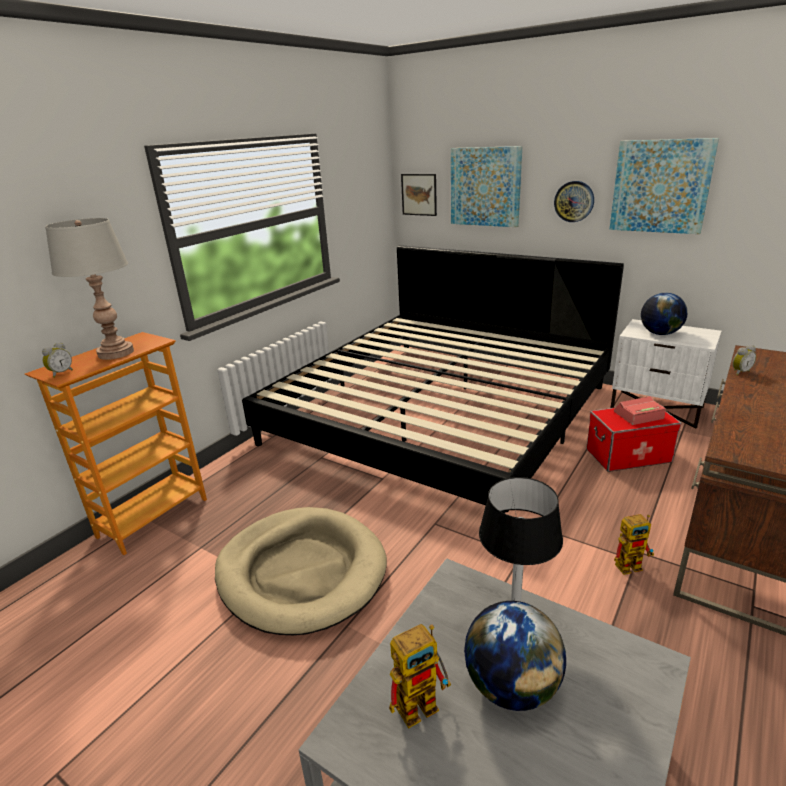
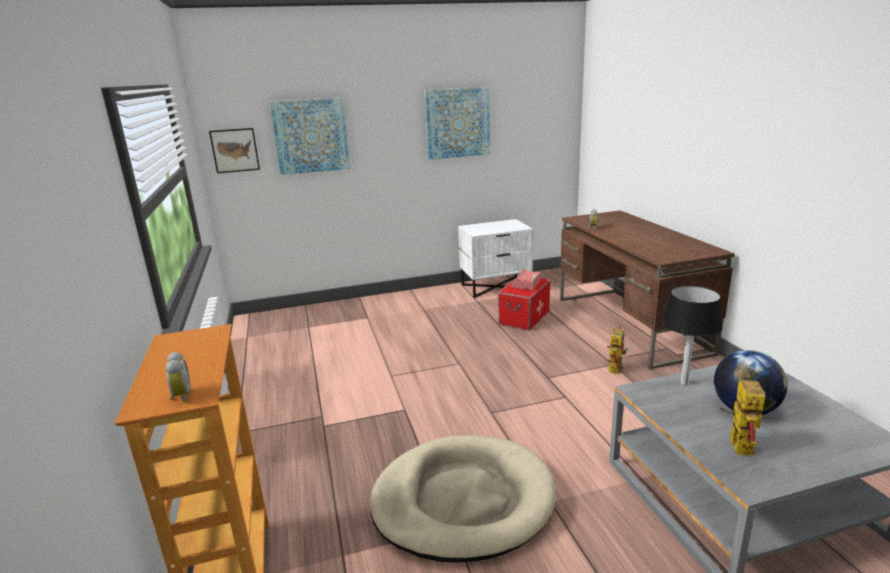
camera: 50 degrees left, 5 degrees down
(116, 353) = (192, 357): grey table lamp -> none
(440, 414) = (367, 348): bed -> none
(574, 201) = (395, 140): wall clock -> none
(660, 333) = (490, 229): globe -> none

